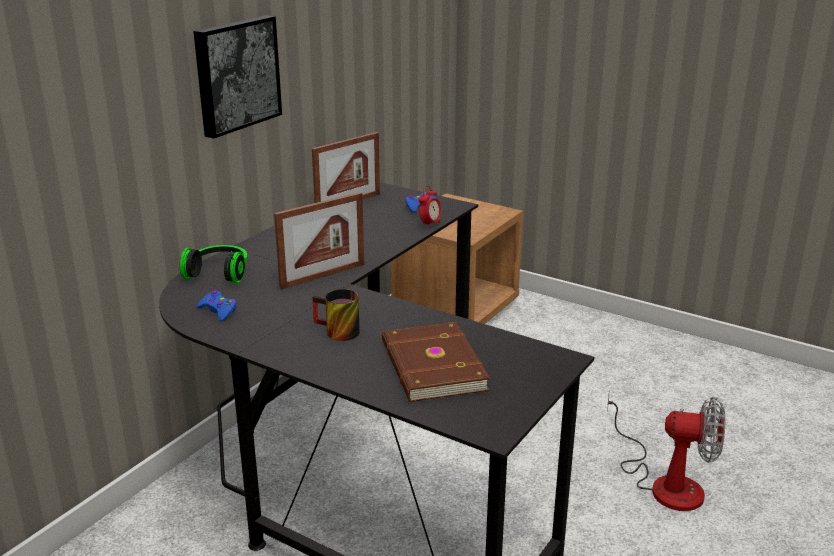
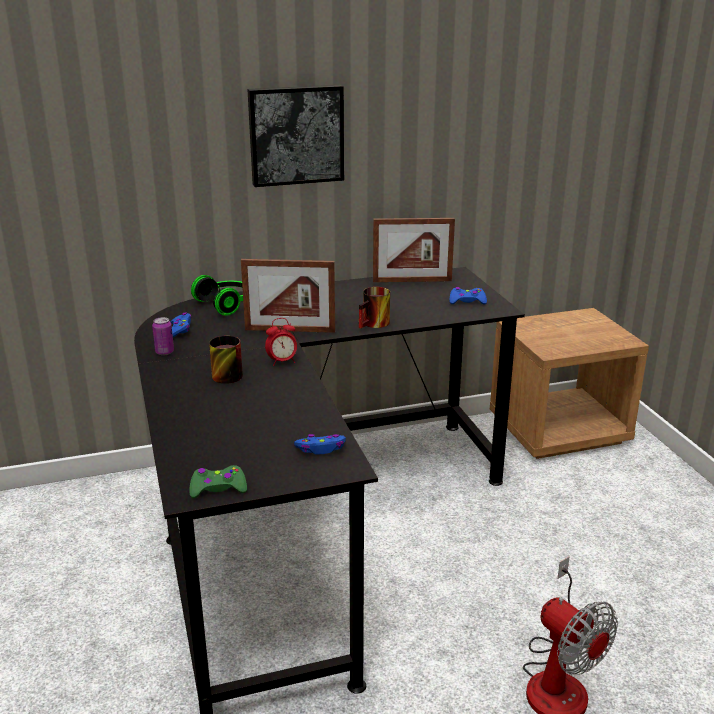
camera: 40 degrees right, 0 degrees up
(243, 335) = (164, 352): none -> can
(385, 247) = (375, 324): none -> mug
(430, 224) = (447, 318): alarm clock -> alarm clock (282, 362)
(431, 367) = (237, 427): brown book -> none
(506, 416) = (218, 488): none -> green game controller
(522, 354) = (321, 449): none -> blue game controller

